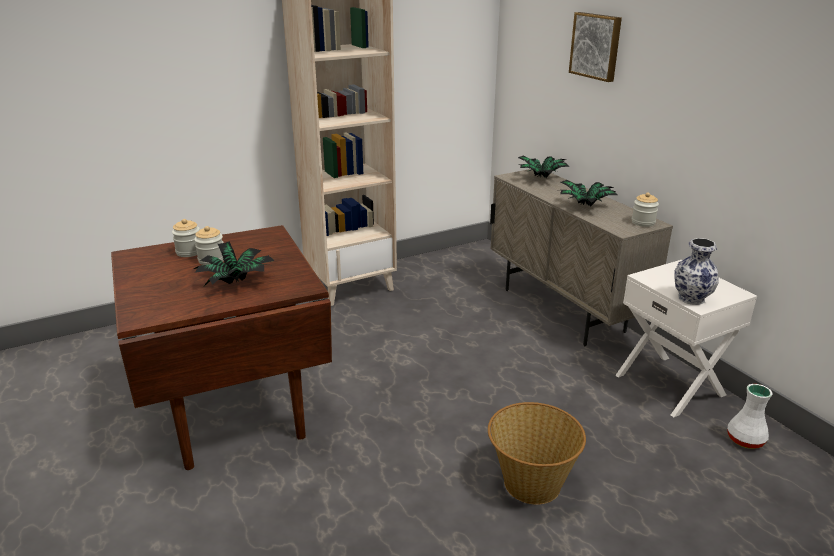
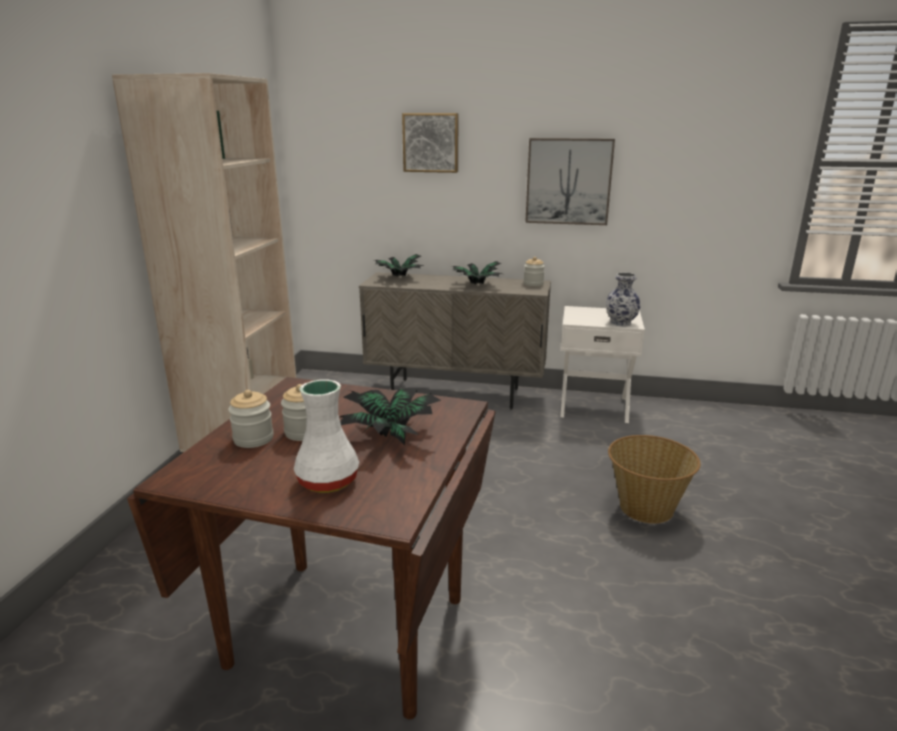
camera: 50 degrees left, 5 degrees down
(710, 114) = (568, 181): none -> picture
(744, 439) = (673, 415): white vase -> white vase (326, 481)

